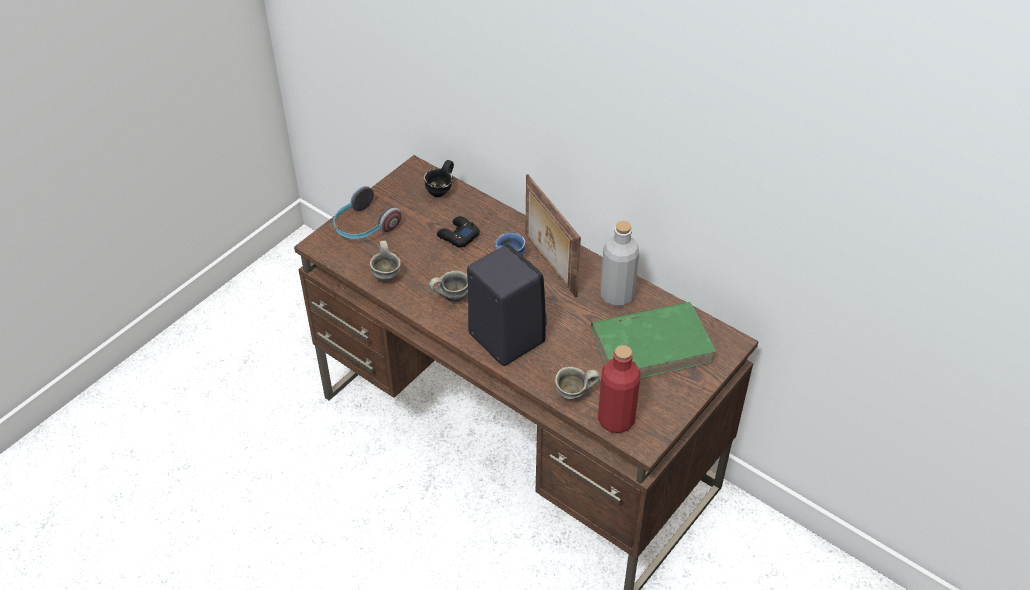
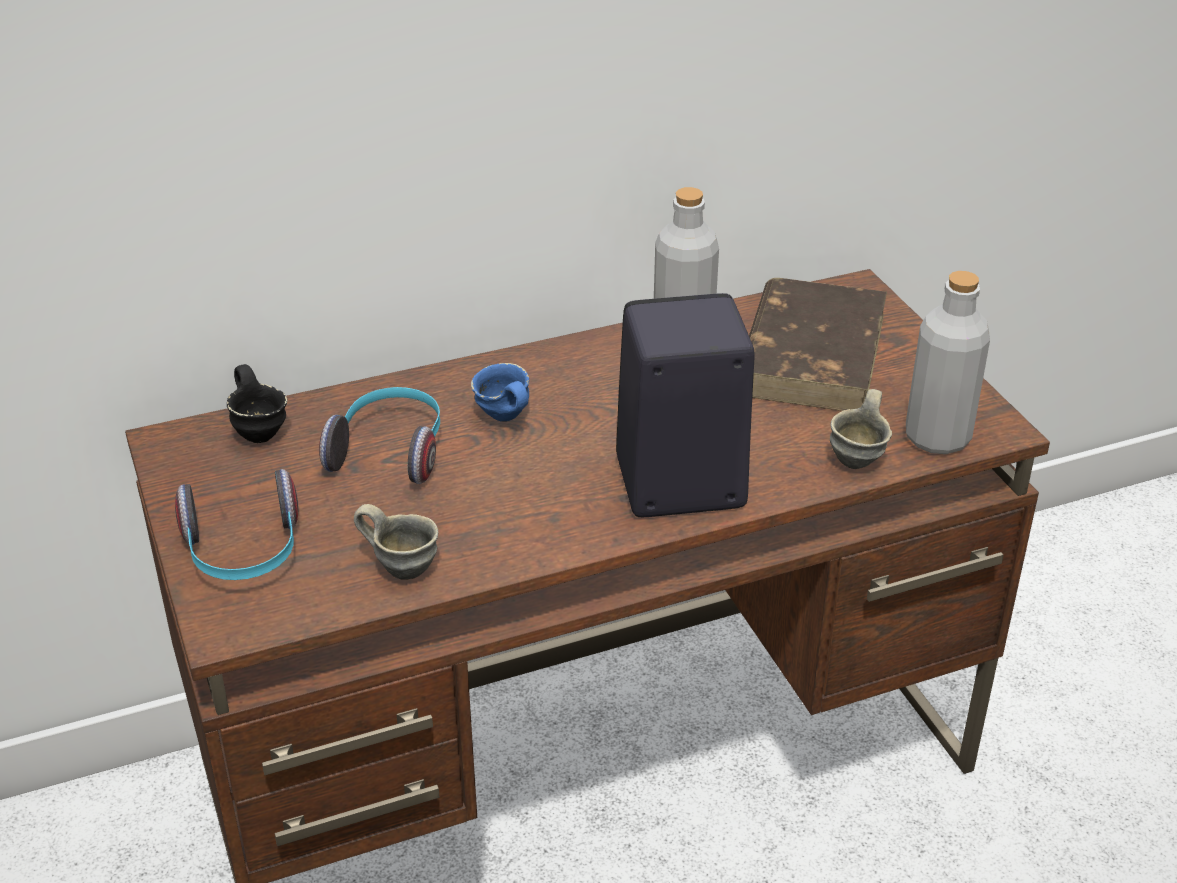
camera: 60 degrees left, 10 degrees down
(451, 296) = (530, 508): grey mug -> none
(458, 236) = (391, 451): black game controller -> headphones
(549, 265) = (556, 383): picture frame -> none
(616, 420) = (937, 437): red bottle -> grey bottle
(652, 345) = (811, 352): green book -> brown book

